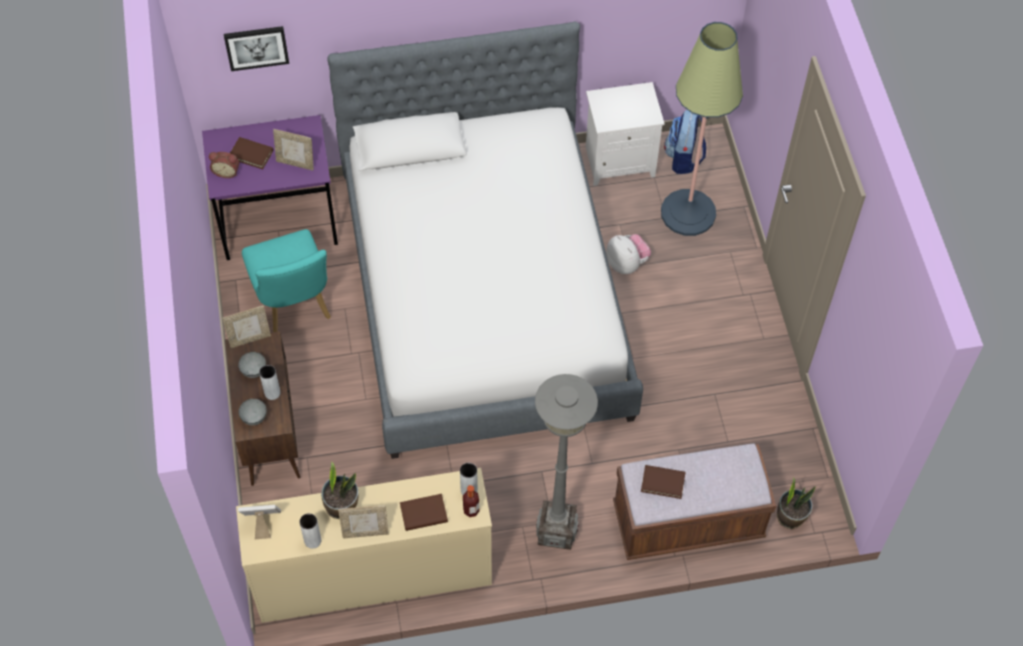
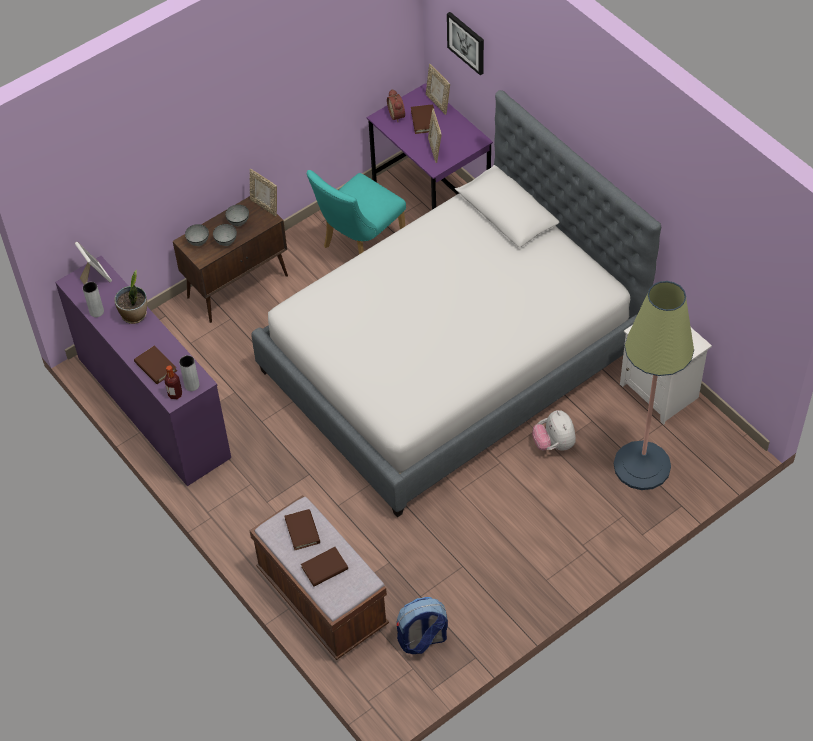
camera: 65 degrees right, 5 degrees down
(272, 393) = (226, 241): grey vase -> grey bowl
(365, 532) = (120, 339): picture frame -> picture frame (438, 103)
(372, 576) = (153, 407): beige dresser -> purple dresser
(556, 532) = (259, 509): grey floor lamp -> none
(627, 263) = (554, 444): plush toy -> plush toy turned 135 degrees clockwise
(684, 158) = (701, 437): backpack -> backpack (422, 639)
(715, 482) = (324, 568): none -> brown book
(790, 517) = (373, 675): potted plant -> none

